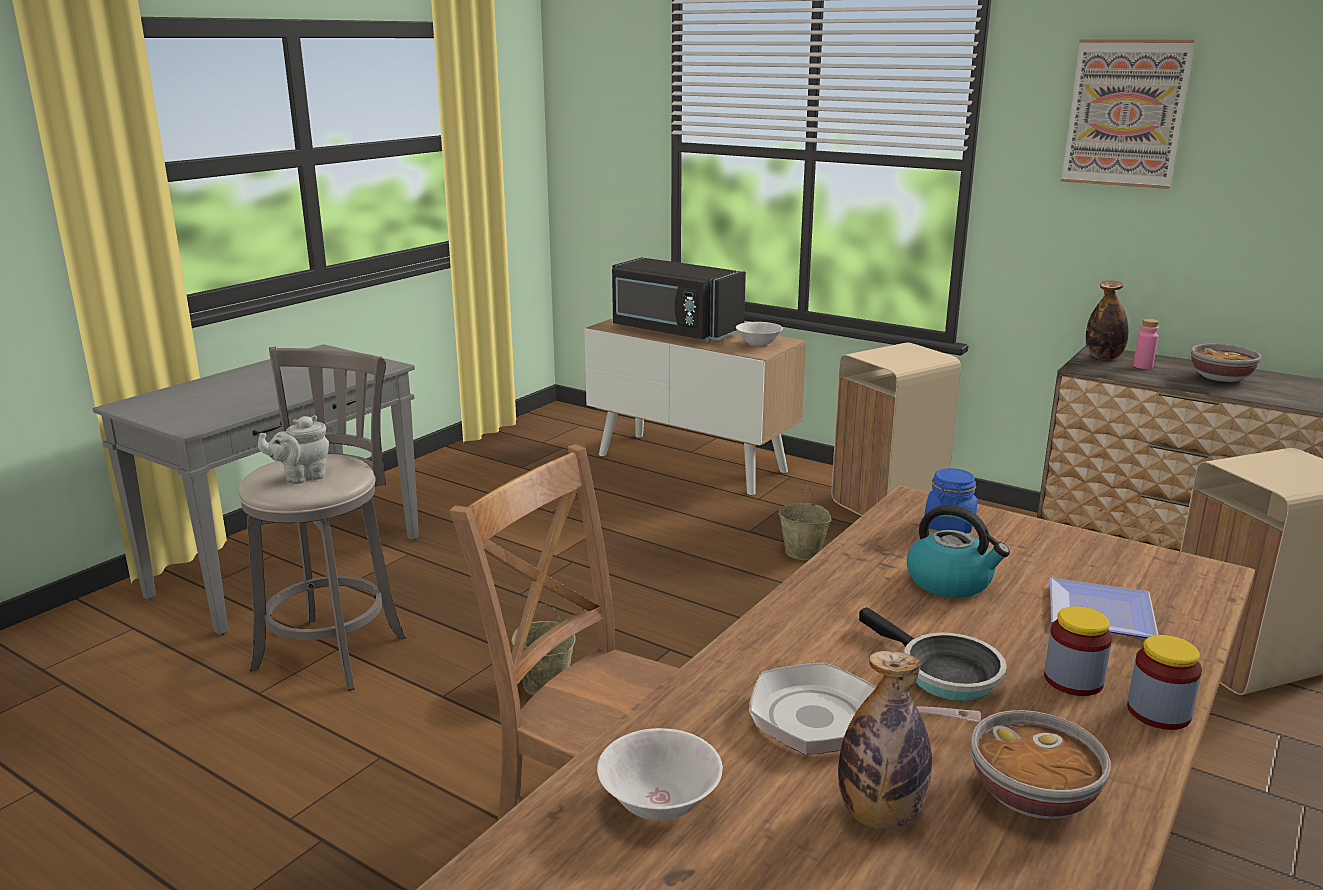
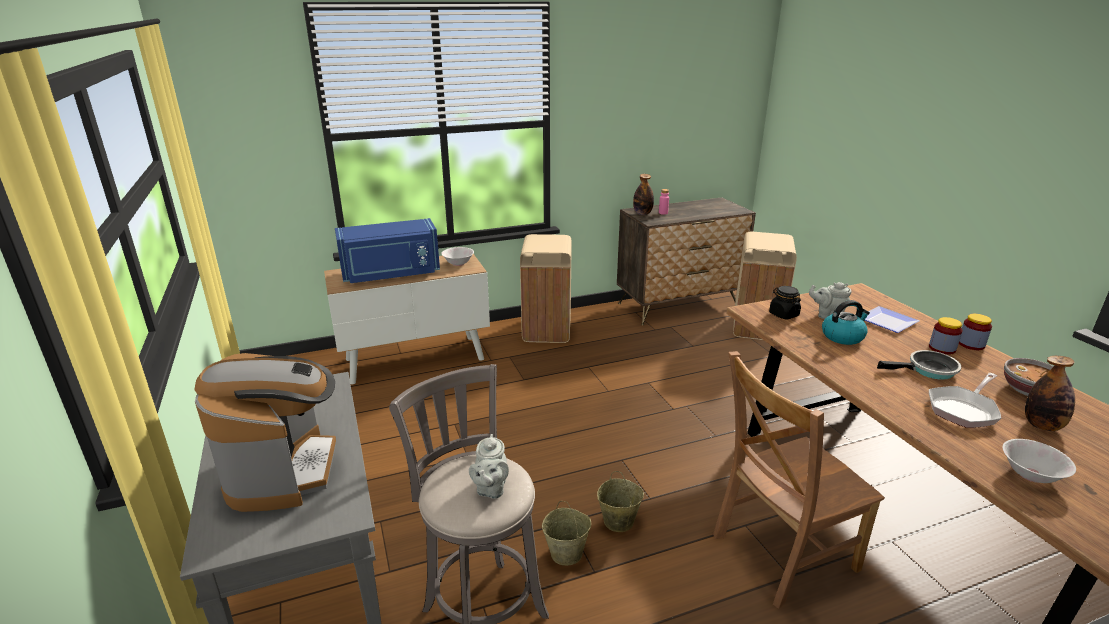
camera: 55 degrees left, 5 degrees up
(236, 393) = (284, 471): none -> coffee machine
(673, 331) = (391, 274): black microwave -> blue microwave
(803, 553) = (567, 375): beige bucket -> beige bucket (567, 553)
(949, 525) = (783, 314): blue jar -> black jar
(1017, 558) = (827, 315): none -> grey teapot
(1125, 113) = (624, 85): picture -> none
(1220, 378) = (693, 209): bowl -> none

